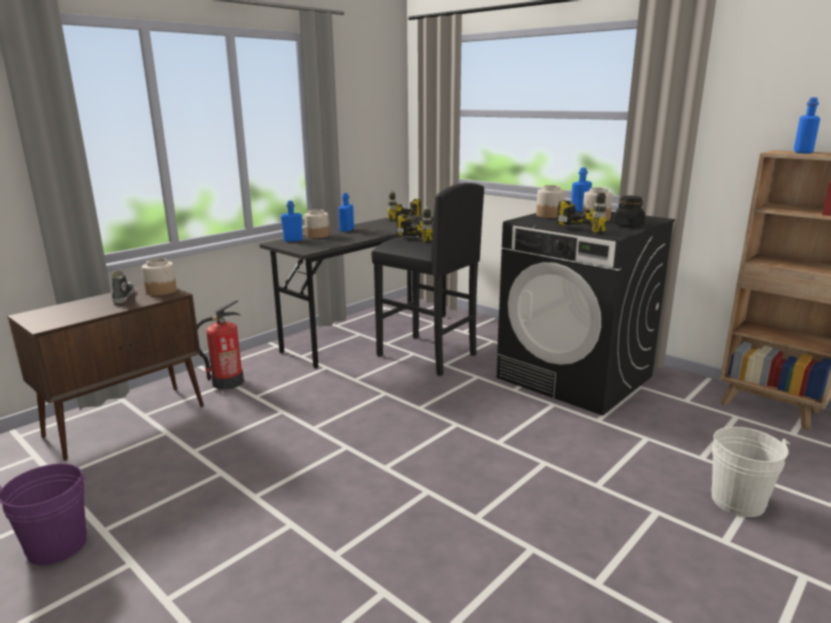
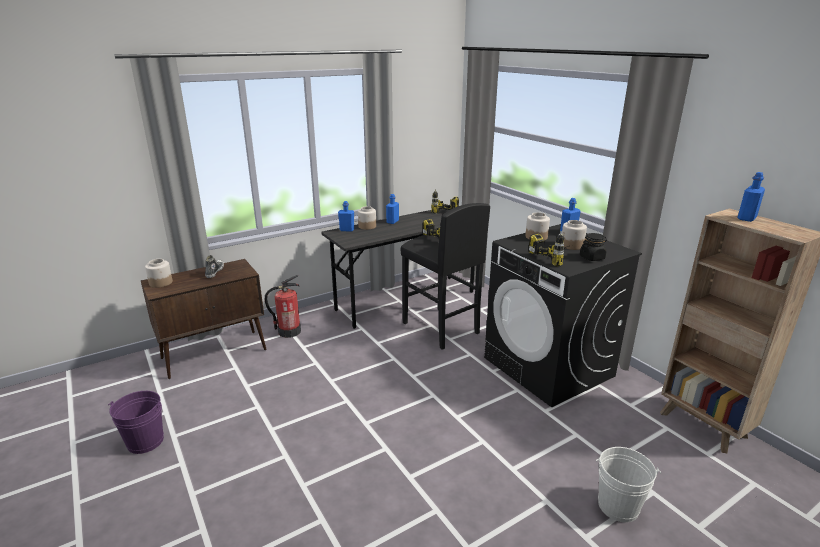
camera: 15 degrees right, 5 degrees up
(161, 291) = (240, 268): jar -> jar (161, 283)

